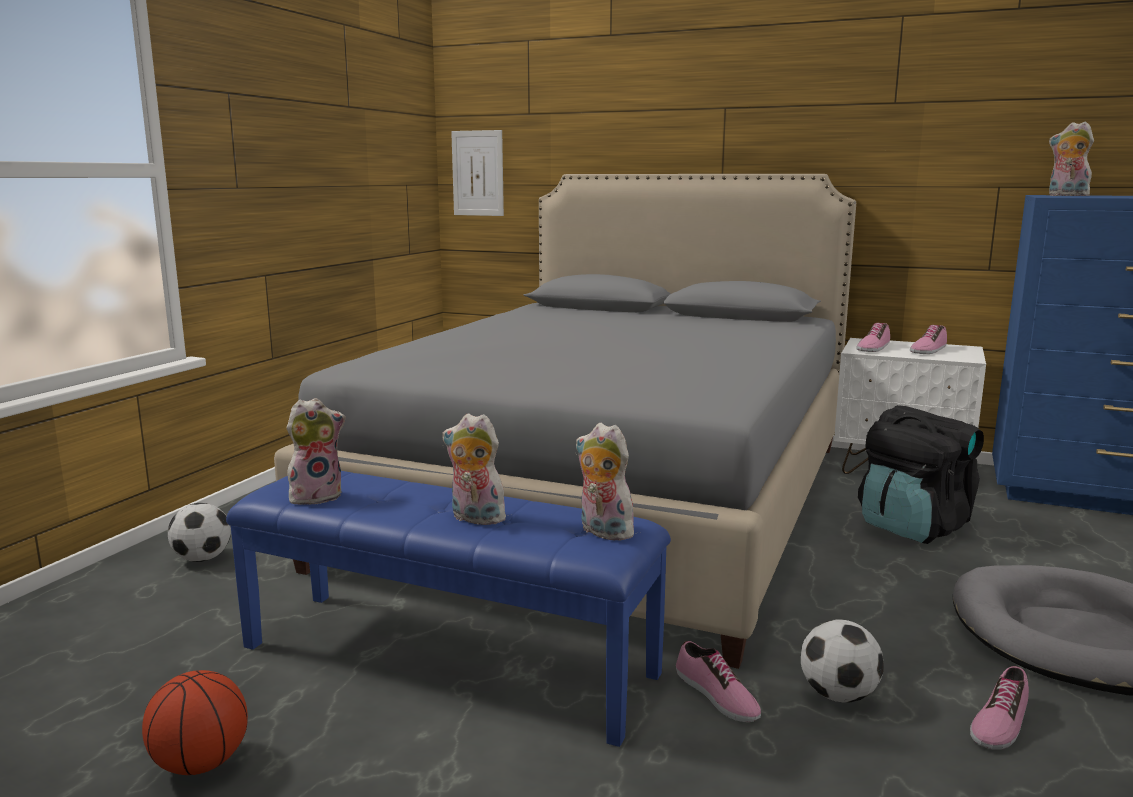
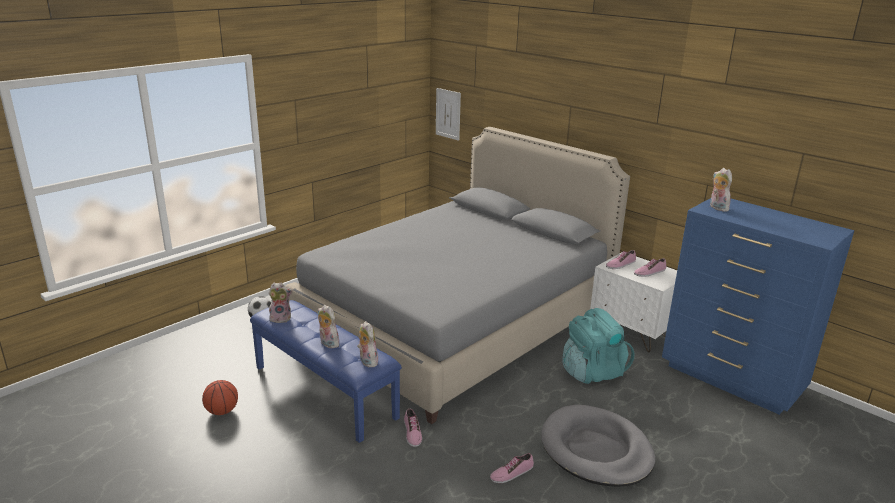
camera: 20 degrees right, 10 degrees up
(838, 695) = (459, 445): football -> none
(913, 527) = (592, 372): black backpack -> turquoise backpack

